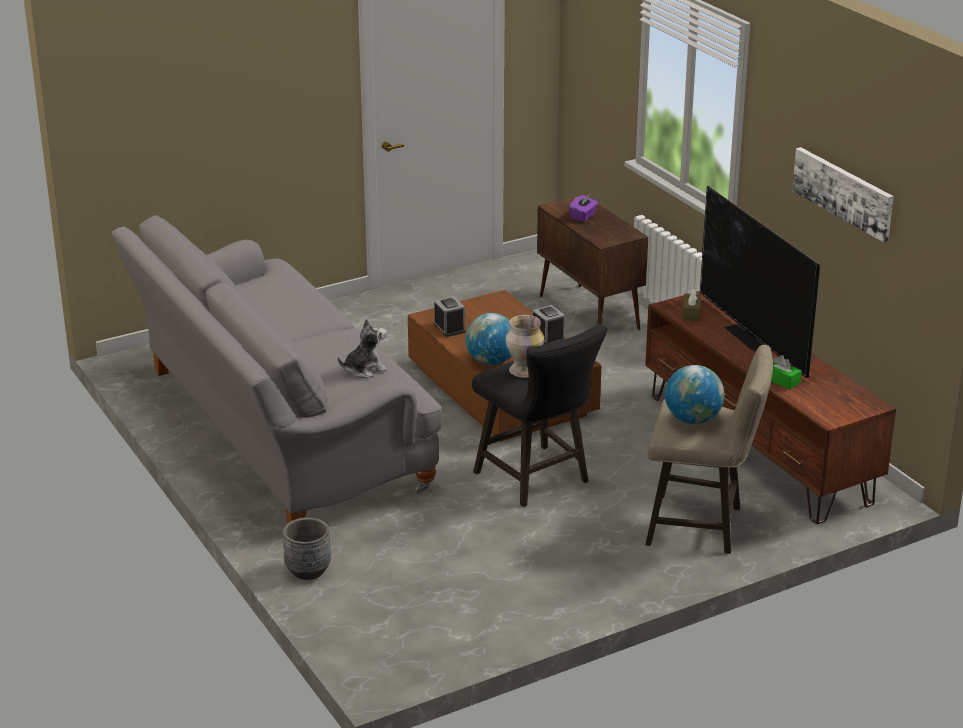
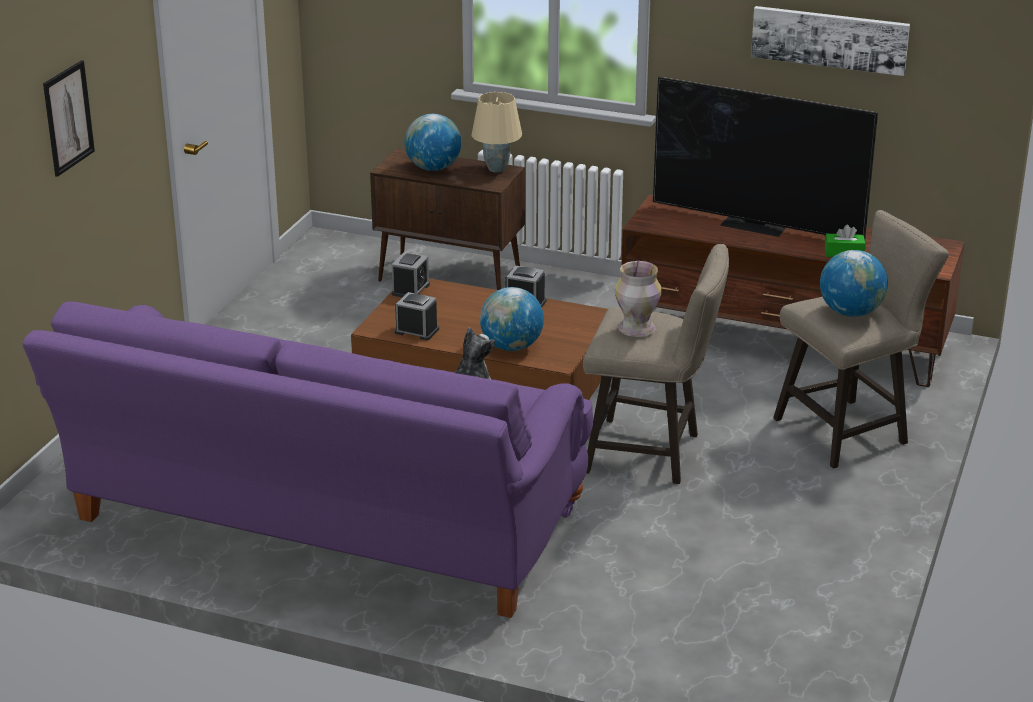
camera: 40 degrees left, 0 degrees up
(240, 94) = (68, 118): none -> picture
(277, 432) = (323, 522): grey sofa -> purple sofa
(308, 570) = (581, 645): grey planter -> none
(489, 300) = (411, 289): none -> alarm clock
(537, 480) = (651, 454): black stool -> beige stool
(583, 216) = (433, 168): purple tissue box -> globe
(625, 231) = (496, 169): none -> beige table lamp
(691, 313) = (672, 223): brown tissue box -> none

